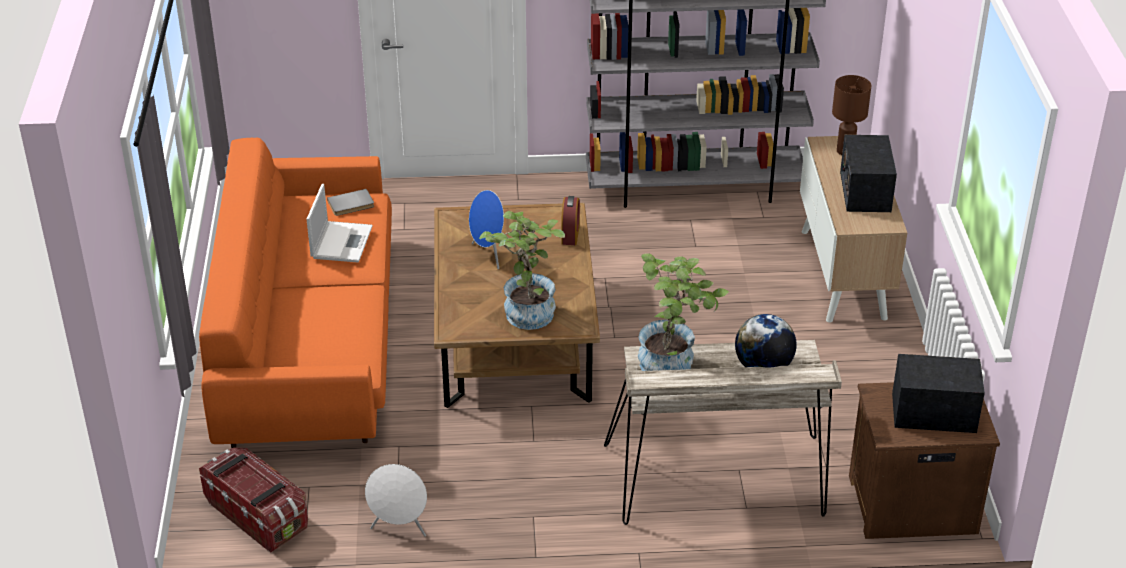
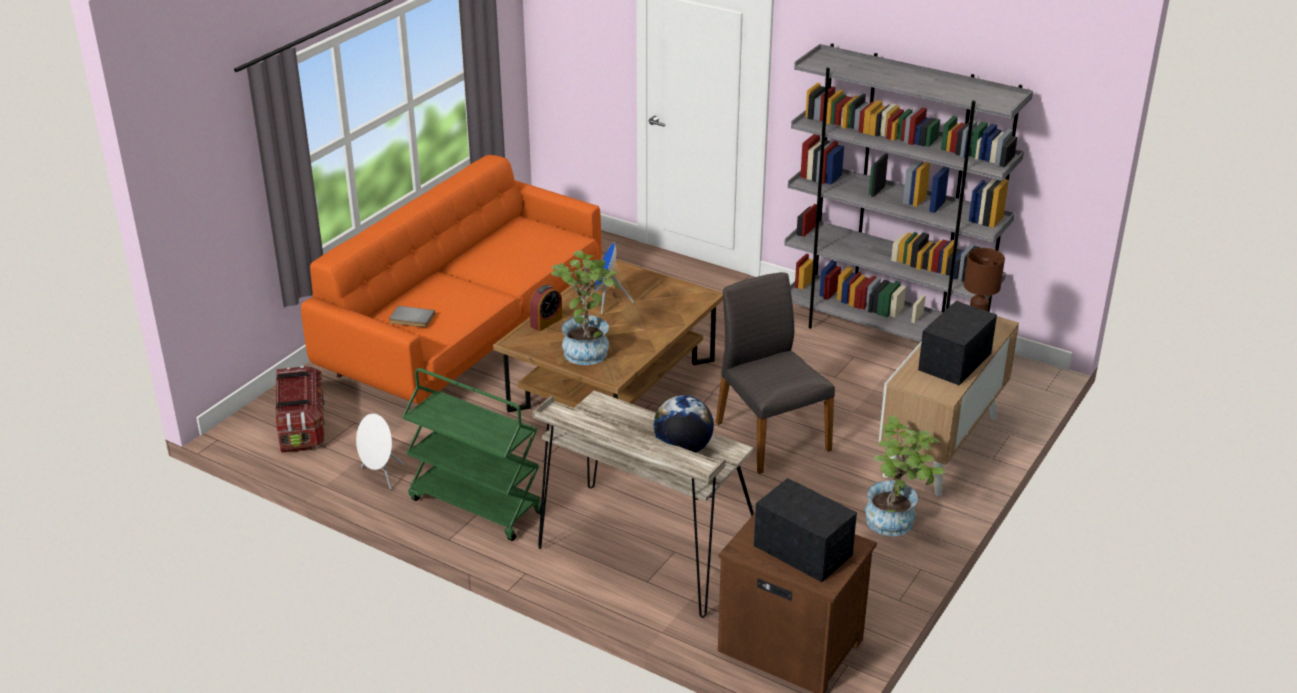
camera: 35 degrees right, 5 degrees down
(341, 241) = (517, 257): laptop -> none
(351, 205) = (554, 236): grey book -> grey book (411, 319)
(522, 513) = (475, 505): none -> green cart
(570, 234) = (685, 311): alarm clock -> alarm clock (546, 322)
(673, 363) = (616, 417): potted plant -> potted plant (897, 523)
(701, 325) = (770, 436): none -> grey chair

